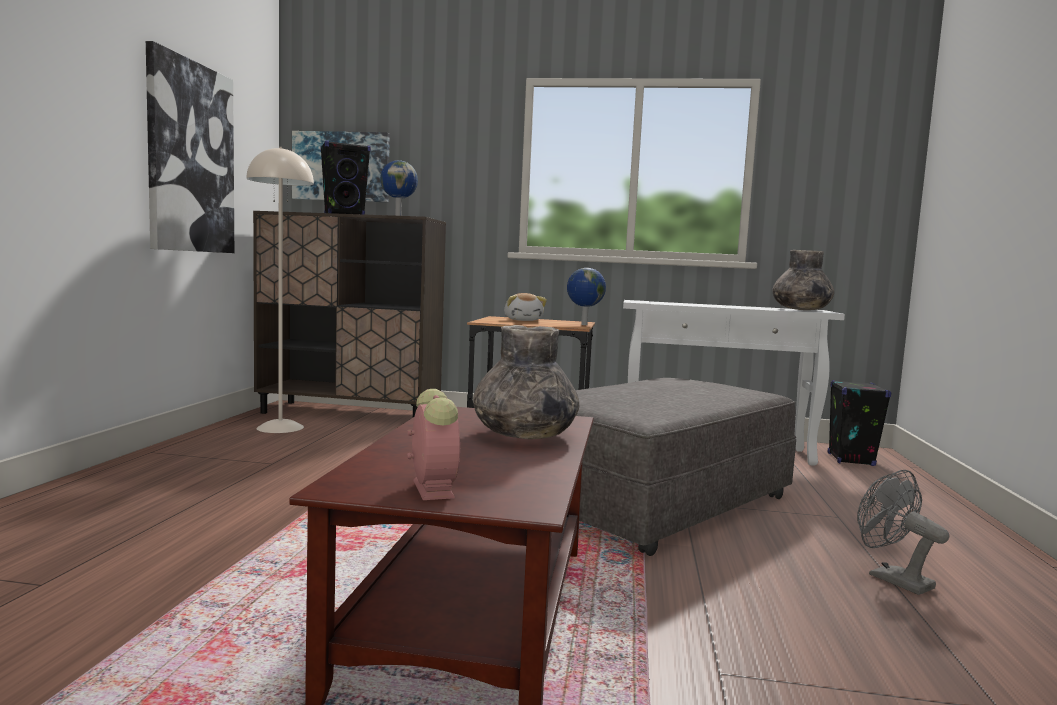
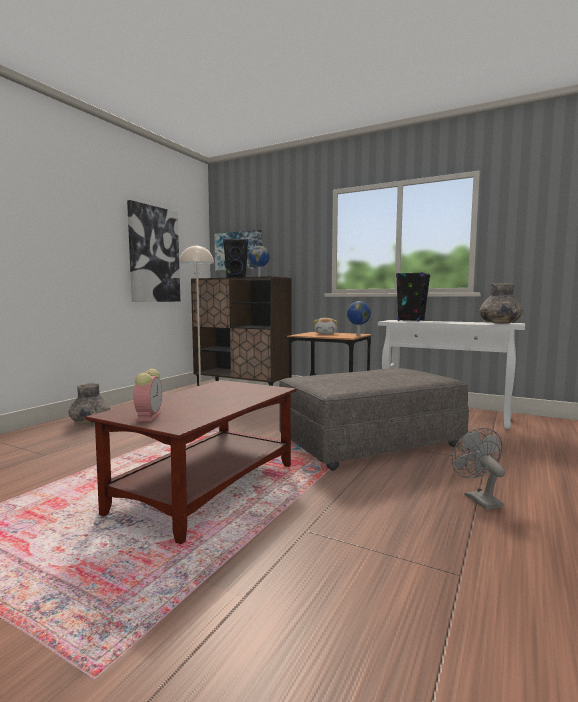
camera: 20 degrees right, 0 degrees up
(524, 435) = (238, 396): grey vase -> grey vase (90, 422)
(850, 459) = (543, 427): black speaker -> black speaker (411, 320)

